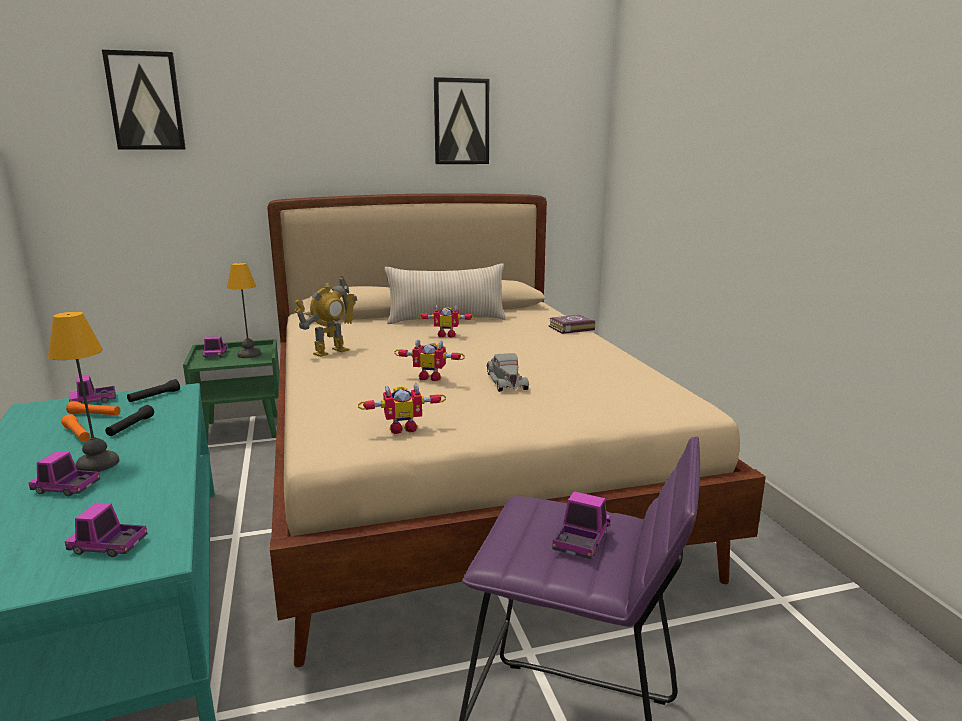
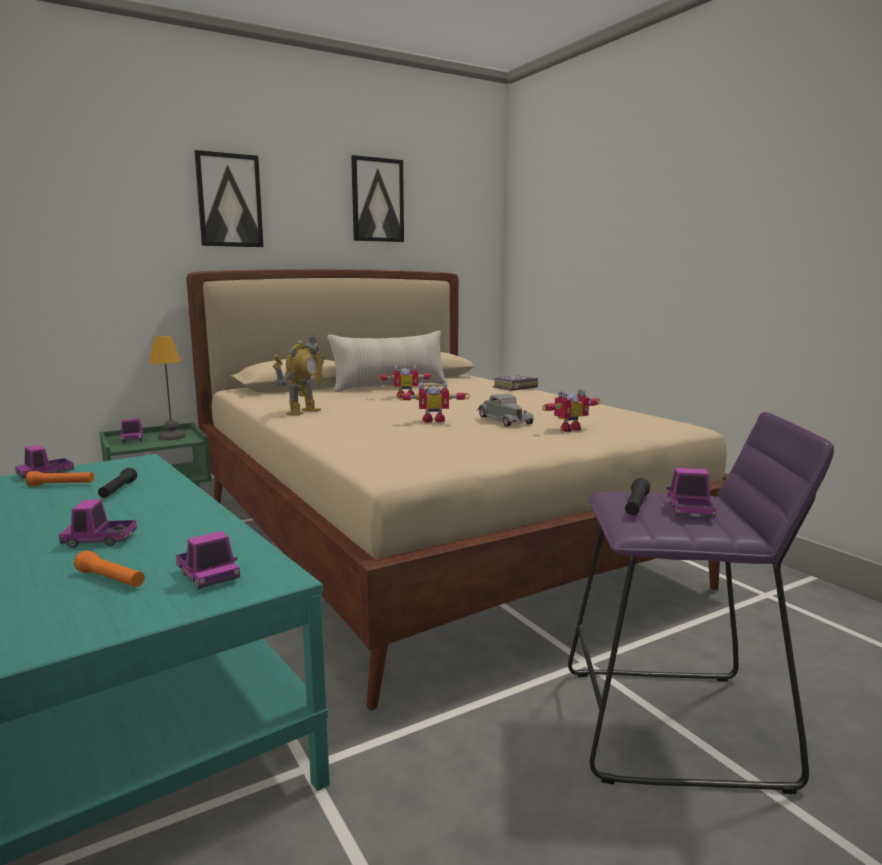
camera: 15 degrees left, 5 degrees down
(77, 434) = (59, 500): orange flashlight -> orange flashlight (111, 579)
(97, 463) = (113, 519): table lamp -> none
(108, 546) = (208, 576): toy truck -> toy truck turned 120 degrees counterclockwise
(145, 101) = (52, 160): picture -> picture (229, 200)
(154, 396) = (117, 466): black flashlight -> black flashlight (636, 505)
(403, 428) = (451, 453): toy robot -> toy robot (567, 429)

